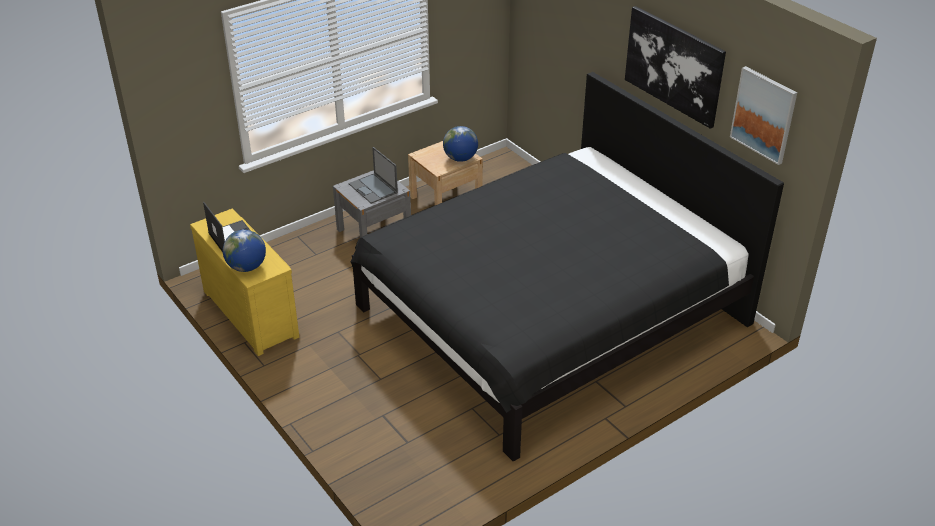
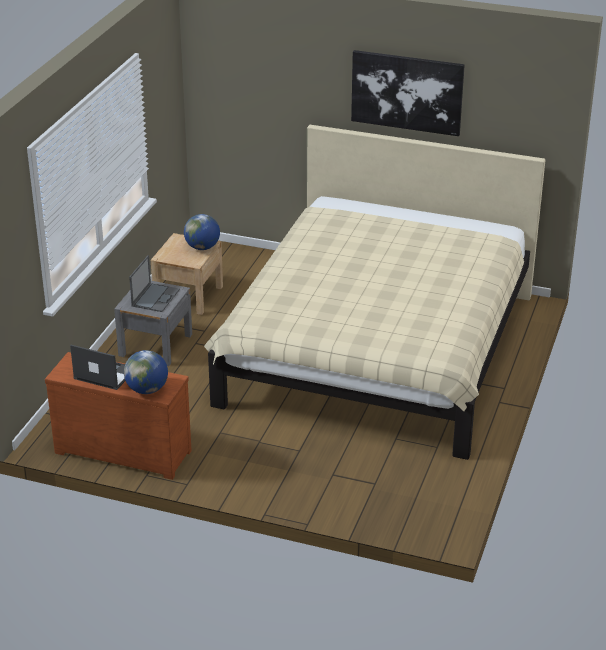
camera: 35 degrees left, 5 degrees down
(253, 312) = (124, 450): yellow dresser -> brown dresser
(373, 188) = (155, 297): laptop -> laptop turned 90 degrees counterclockwise
(549, 315) = (378, 349): black bed -> beige bed
(764, 114) = (513, 107): picture -> none

